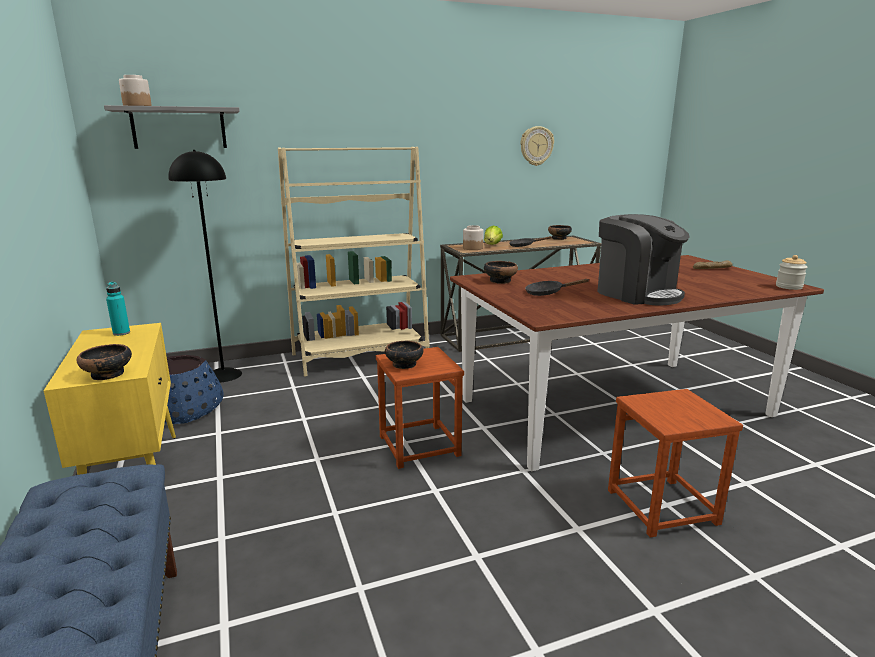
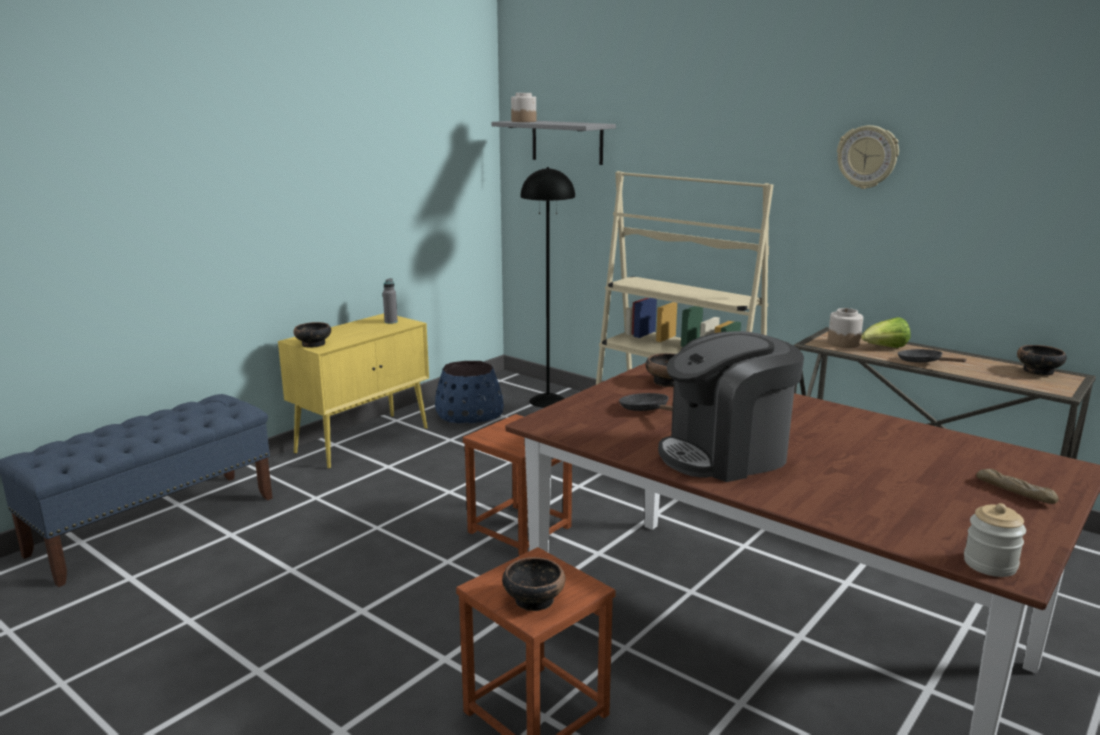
camera: 60 degrees right, 0 degrees up
(121, 333) = (391, 322): turquoise bottle -> grey bottle
(404, 364) = (504, 430): bowl -> bowl (533, 600)
(536, 146) = (1032, 198): wall clock -> wall clock (867, 157)
(637, 294) = (725, 455): coffee machine -> coffee machine turned 45 degrees clockwise

